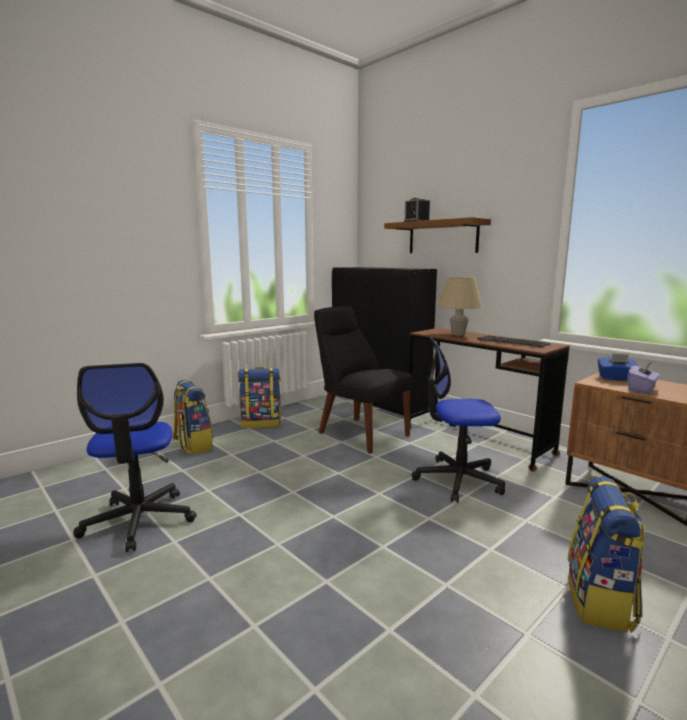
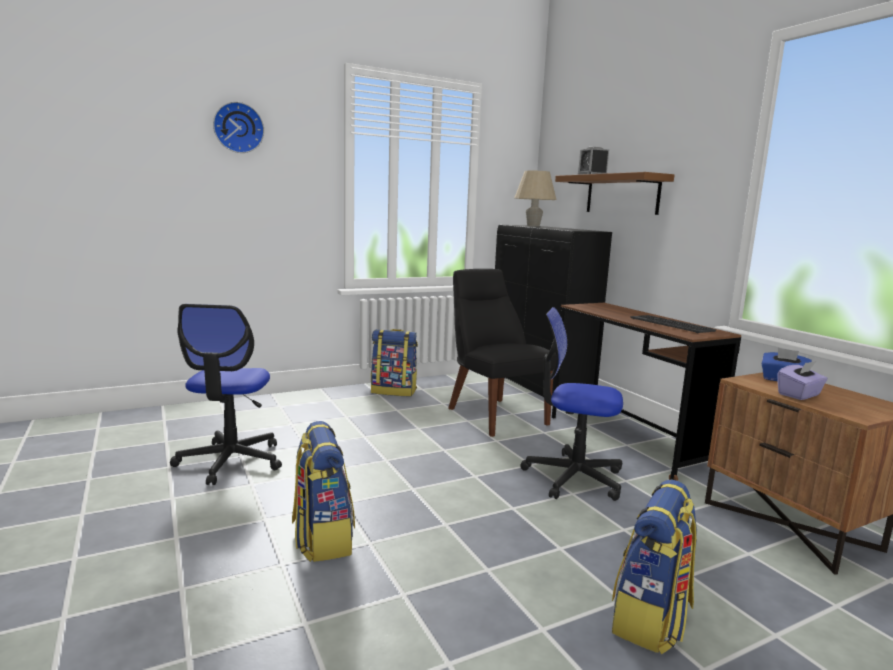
camera: 15 degrees right, 0 degrees up
(92, 181) = (238, 128): none -> wall clock
(193, 446) = (314, 403): backpack -> backpack (322, 538)
(458, 334) = (616, 311): beige table lamp -> beige table lamp (533, 226)

